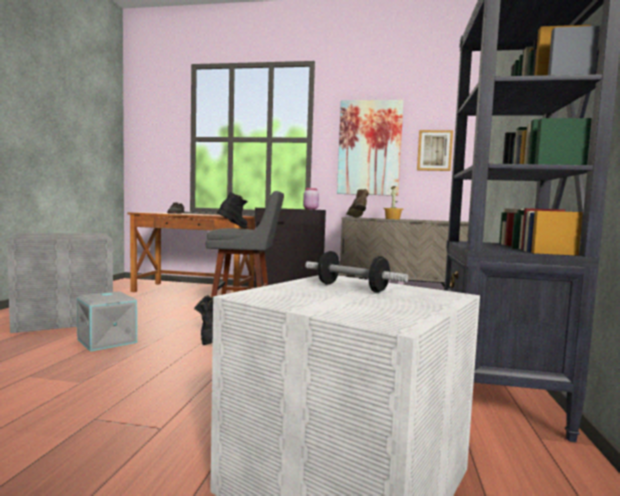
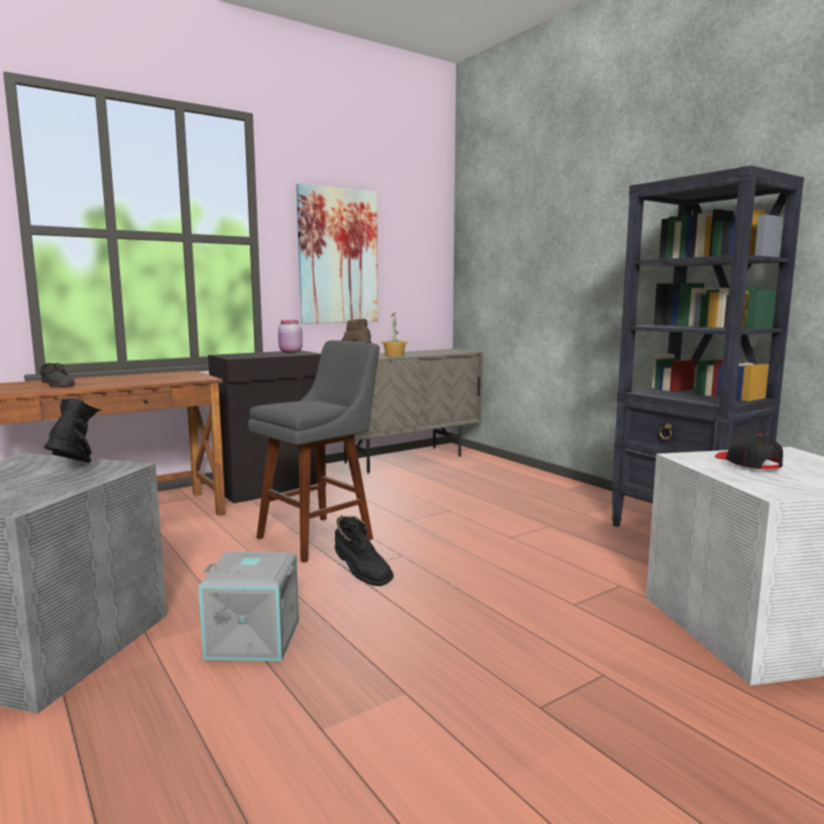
camera: 45 degrees left, 5 degrees up
(233, 228) = (304, 405): black boot -> black boot (73, 469)
(352, 288) = (747, 463): dumbbell -> black cap
(434, 150) = (411, 261): picture -> none

